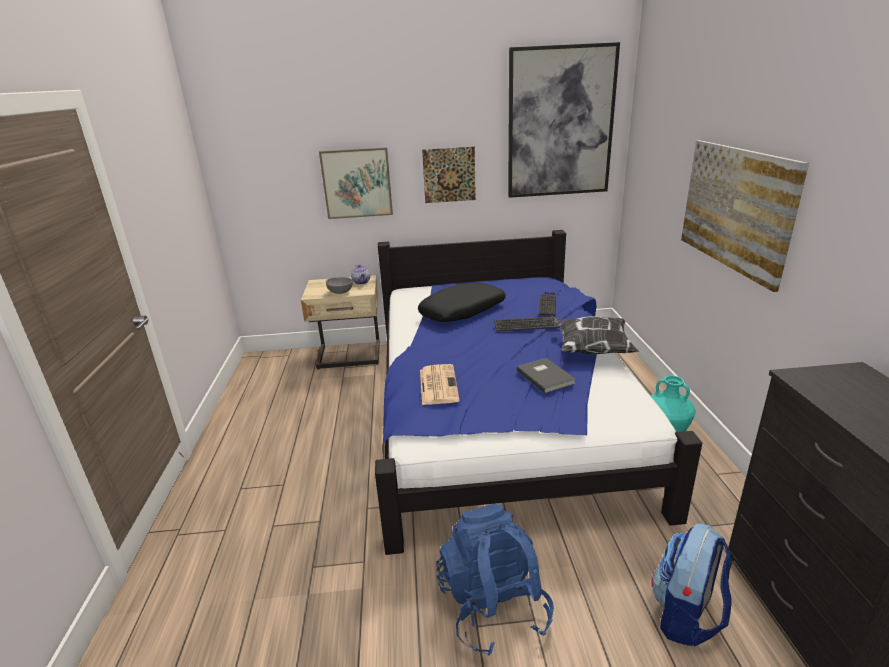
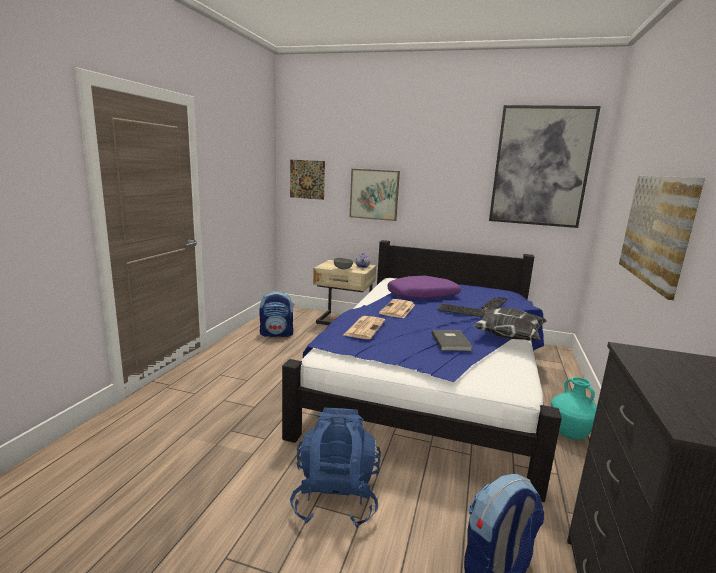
camera: 20 degrees right, 10 degrees down
(276, 400) = (277, 334): none -> backpack
(449, 175) = (443, 197): picture -> picture (307, 179)
(453, 343) = (398, 309): none -> newspaper
(462, 311) = (423, 296): black pillow -> purple pillow

